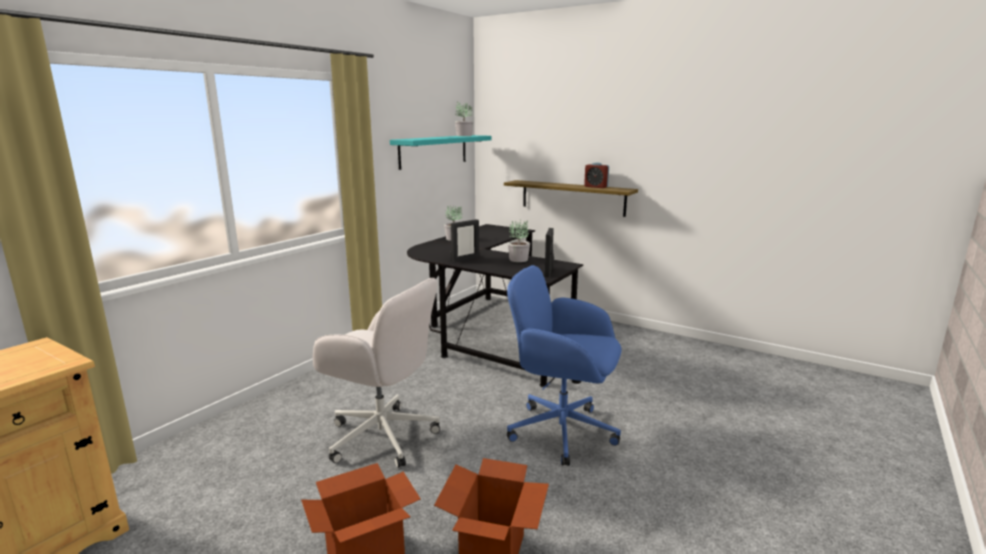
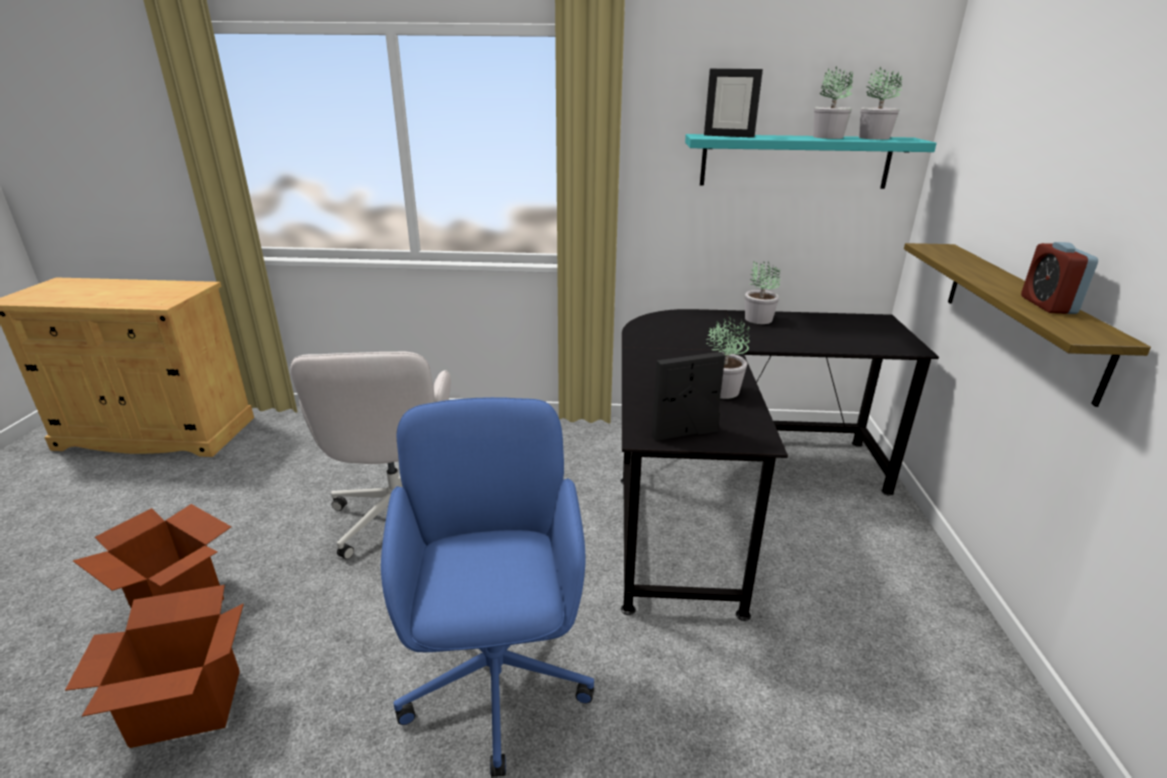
camera: 60 degrees right, 10 degrees up
(449, 136) = (827, 137): none -> potted plant
(465, 259) = (665, 354): picture frame -> picture frame (729, 136)

